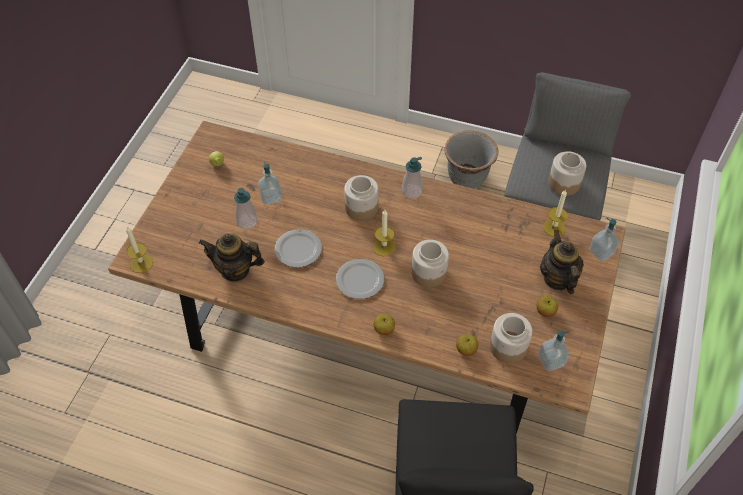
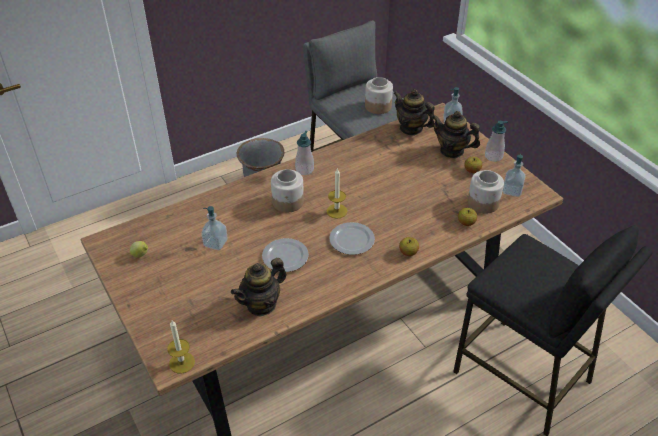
camera: 50 degrees left, 10 degrees down
(247, 221) = (222, 270): soap dispenser -> soap dispenser (493, 156)
(429, 273) = (384, 203): jar -> none
(554, 228) = (411, 128): candle -> teapot

